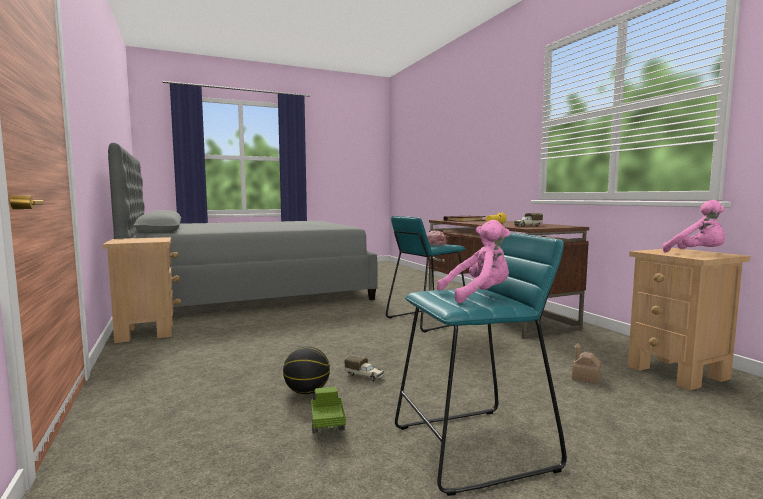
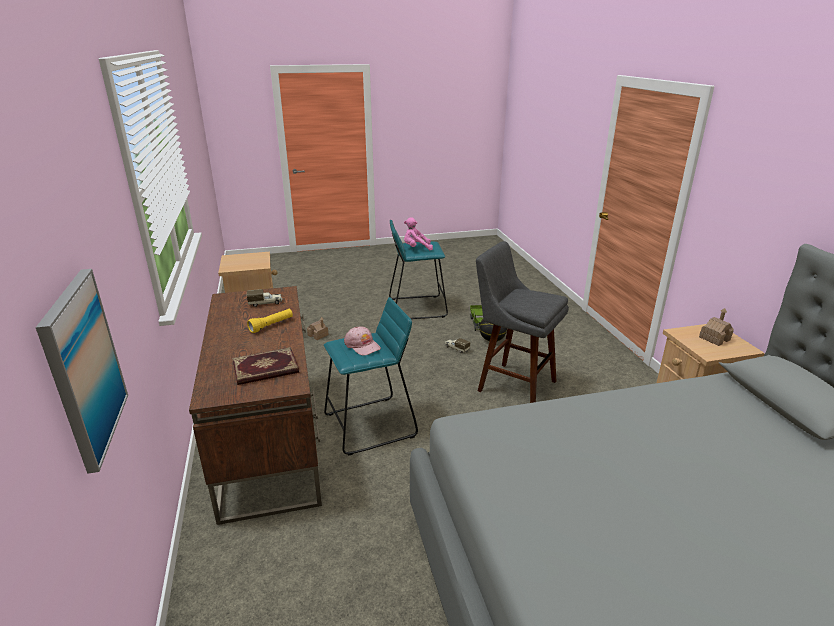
camera: 170 degrees left, 20 degrees up
(134, 240) = (714, 338): none -> toy house
(294, 348) = (513, 384): none -> grey stool
(464, 164) = (83, 367): none -> picture
(698, 253) = (242, 259): pink plush toy -> none

